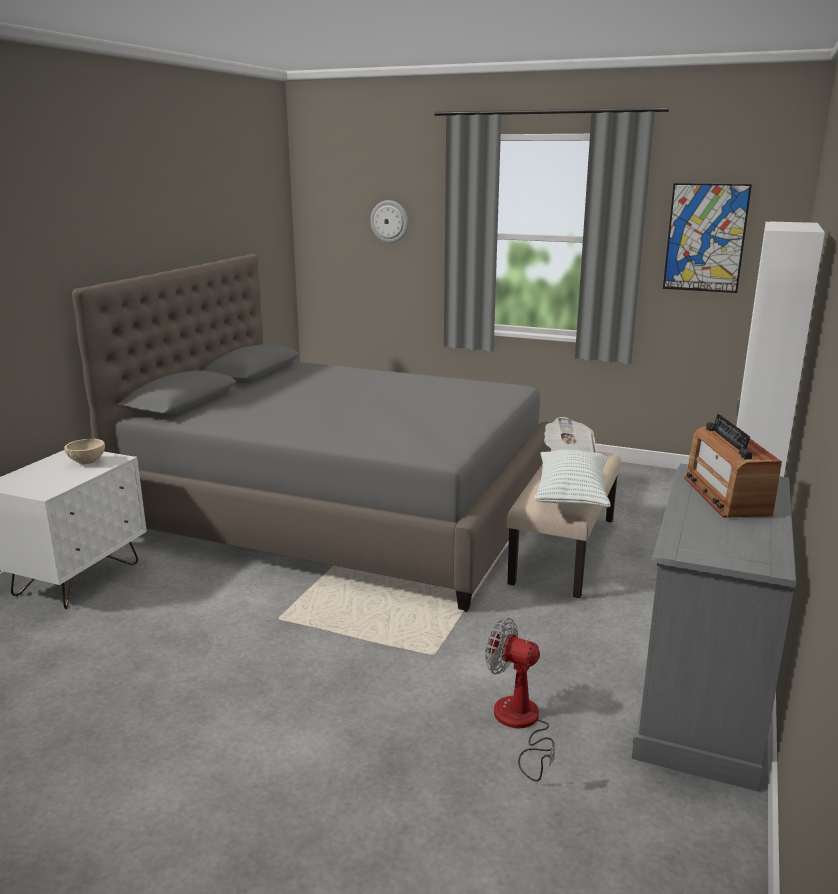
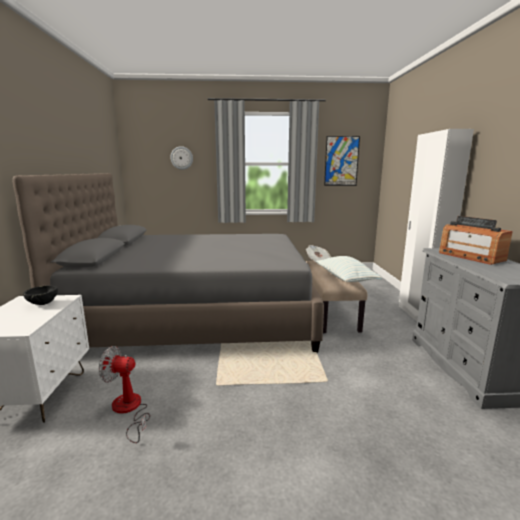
camera: 25 degrees left, 5 degrees down
(87, 463) = (43, 304): beige bowl -> black bowl
(520, 725) = (413, 408): fan -> fan (129, 410)

